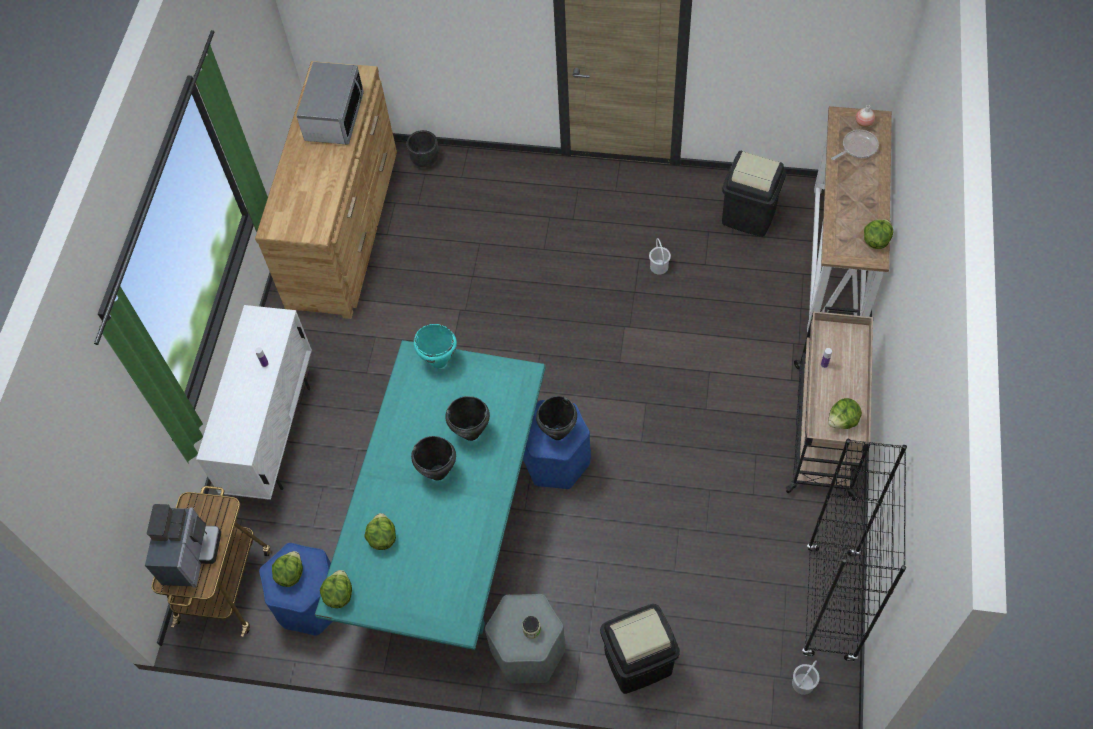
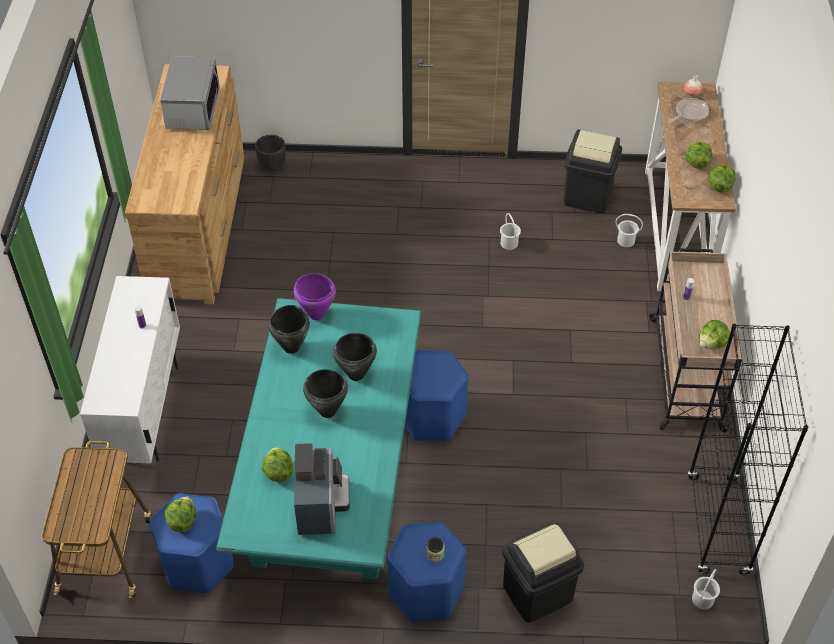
camera: 10 degrees left, 10 degrees down
(190, 555) = (80, 505): coffee machine -> coffee machine (321, 505)
(339, 595) = (239, 527): lettuce -> lettuce (696, 163)
(439, 361) = (316, 314): turquoise cooking pot -> purple cooking pot
(528, 652) = (426, 592): grey stool -> blue stool
(557, 433) = (437, 377): black cooking pot -> black cooking pot (291, 347)
(782, 270) = (626, 240): none -> white bucket

